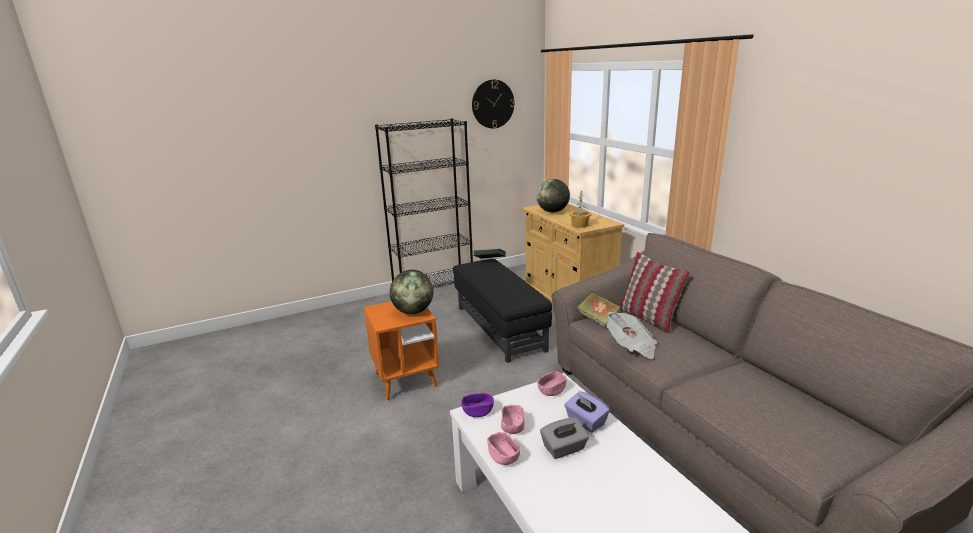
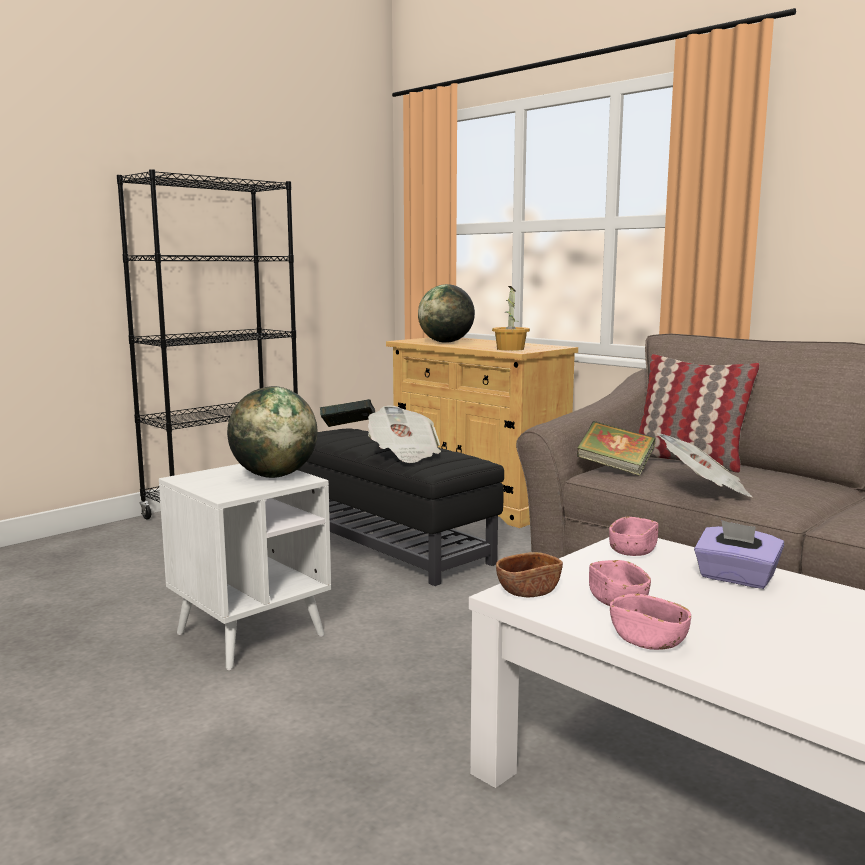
camera: 20 degrees left, 10 degrees down
(405, 380) = (250, 634): orange side table -> white side table
(477, 412) = (528, 591): purple bowl -> brown bowl
(493, 104) = (317, 173): wall clock -> none
(501, 290) = (404, 454): none -> newspaper
(564, 448) = (743, 614): grey tissue box -> none

